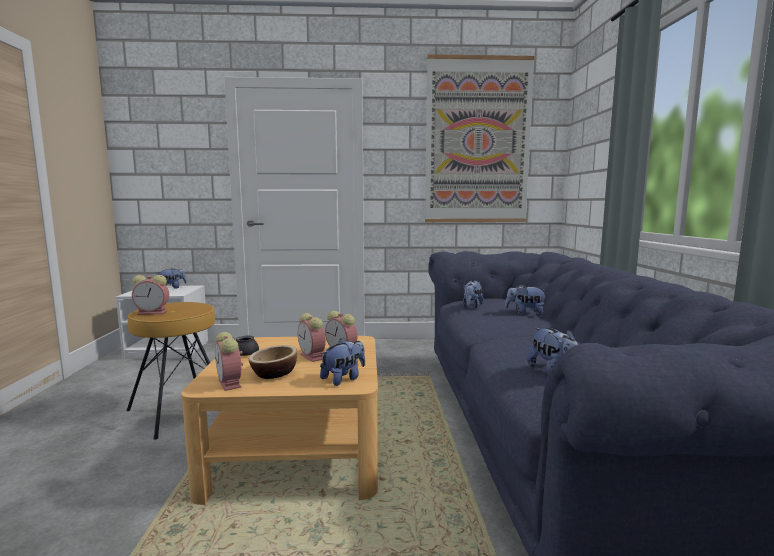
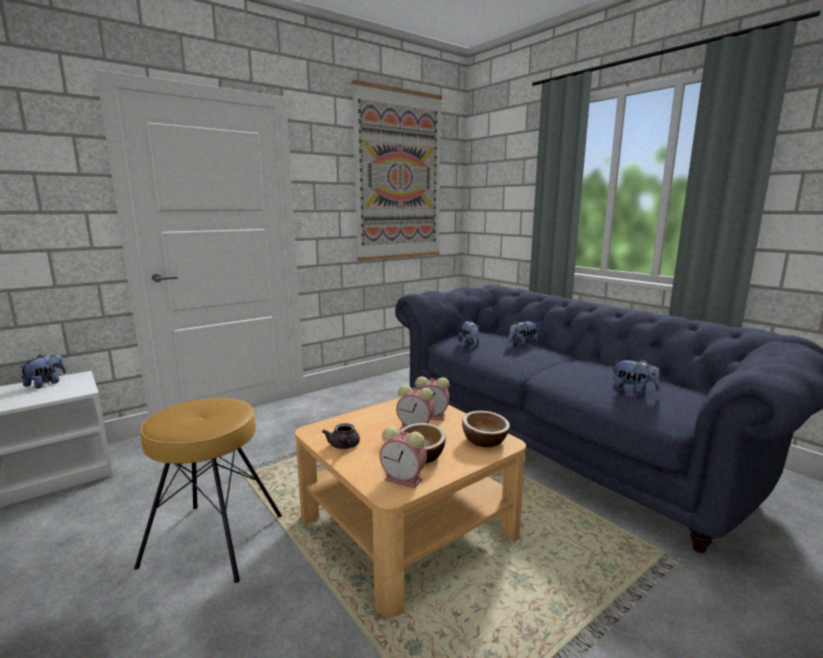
camera: 35 degrees left, 5 degrees up
(153, 312) = (193, 426): alarm clock -> none
(344, 379) = (484, 440): plush toy -> bowl

